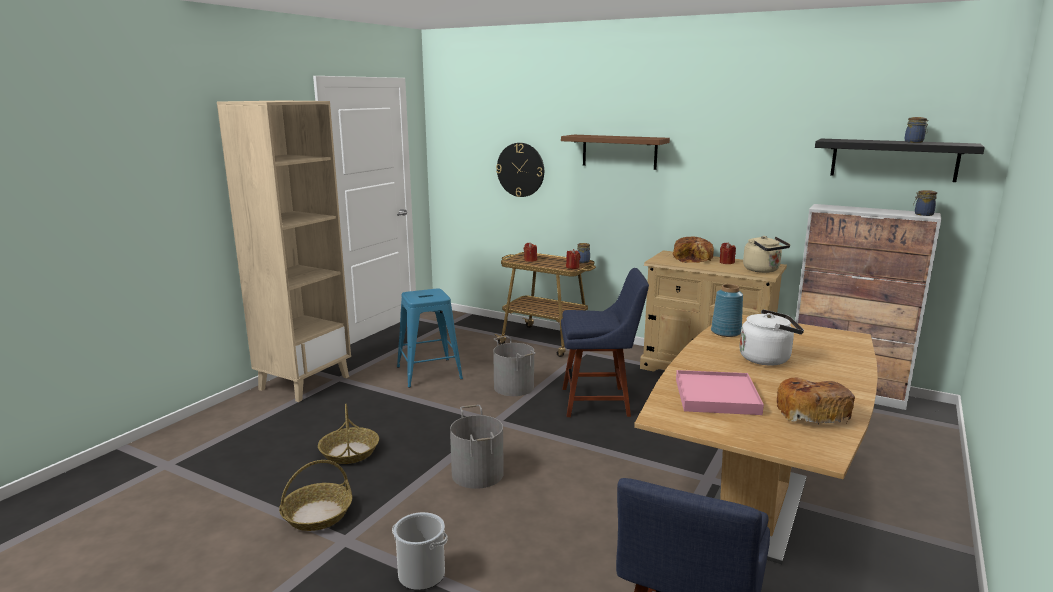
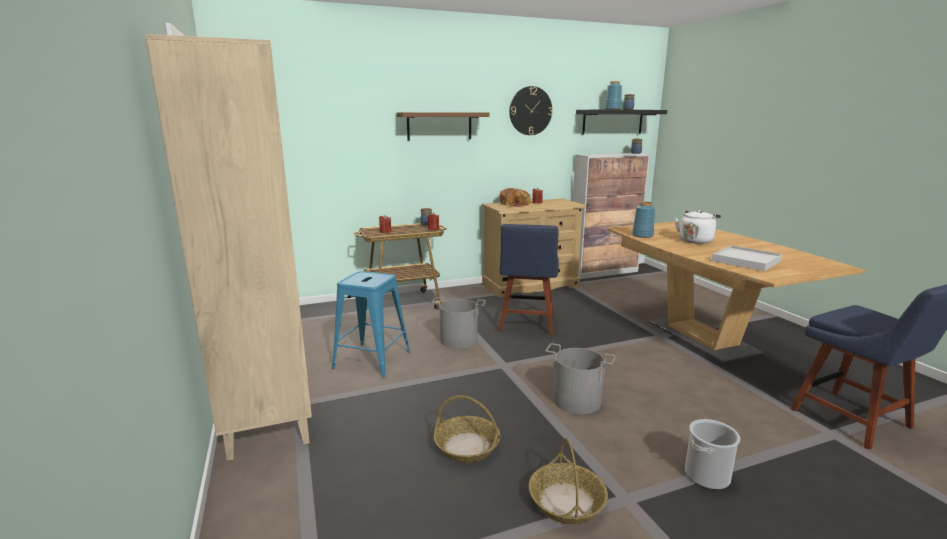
camera: 50 degrees left, 0 degrees up
(520, 170) = (342, 149): wall clock -> wall clock (530, 111)
(599, 402) = (526, 324): blue chair -> blue chair turned 150 degrees clockwise
(716, 396) = (746, 261): pink tray -> white tray
(763, 270) = (566, 202): beige kettle -> none
(811, 412) = (782, 254): bread -> none
(878, 141) = (612, 109): none -> blue vase

